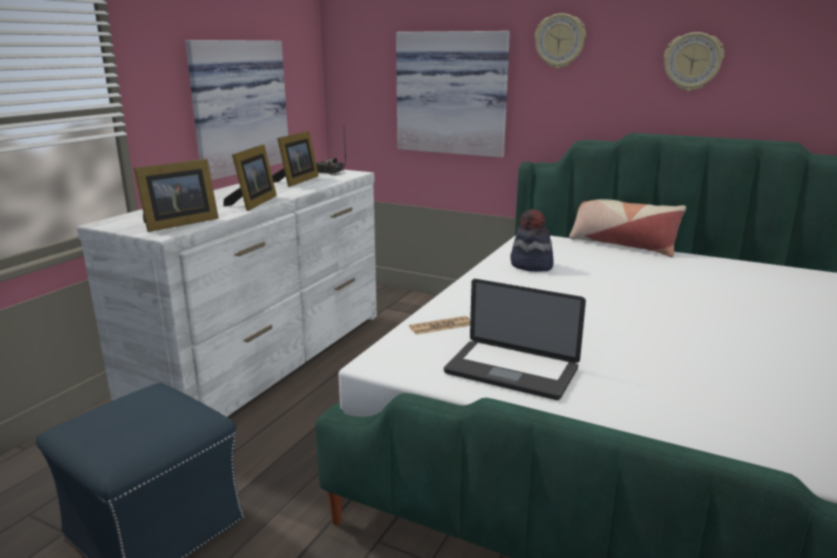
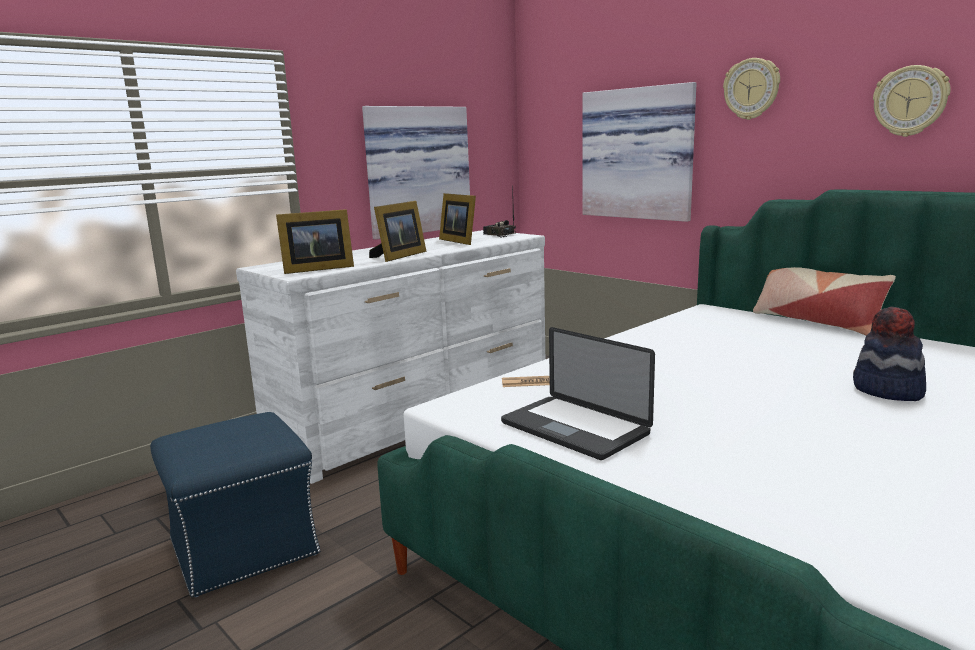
camera: 20 degrees right, 5 degrees down
(296, 181) = (459, 241): picture frame -> picture frame turned 105 degrees clockwise
(531, 266) = (684, 335): hat -> hat (887, 391)

